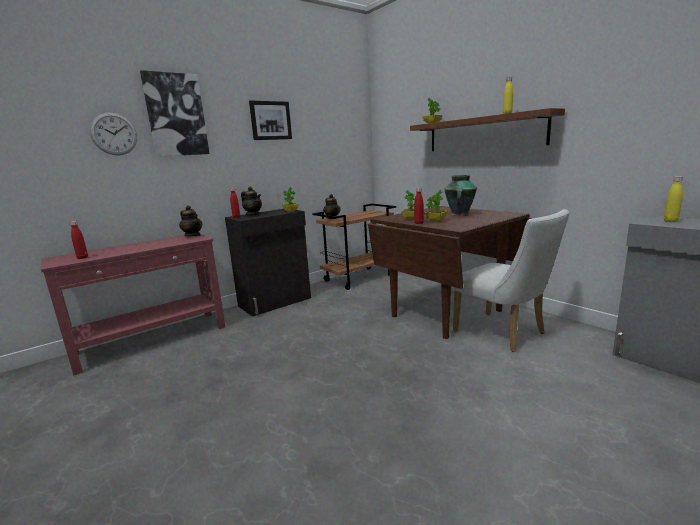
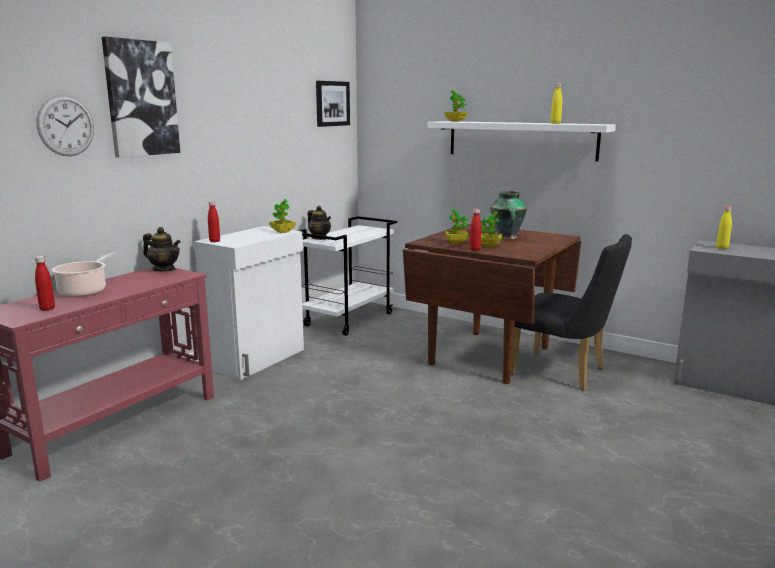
camera: 20 degrees left, 0 degrees up
(124, 247) = (85, 291): none -> cooking pot
(253, 214) = (233, 237): teapot -> none
(270, 120) = (248, 105): picture -> picture (332, 103)
(276, 302) = (257, 359): black cabinet -> white cabinet
(359, 278) = (349, 319): brown cart -> white cart
(483, 133) = (521, 140): brown shelf -> white shelf
(504, 334) = (565, 373): white chair -> black chair

